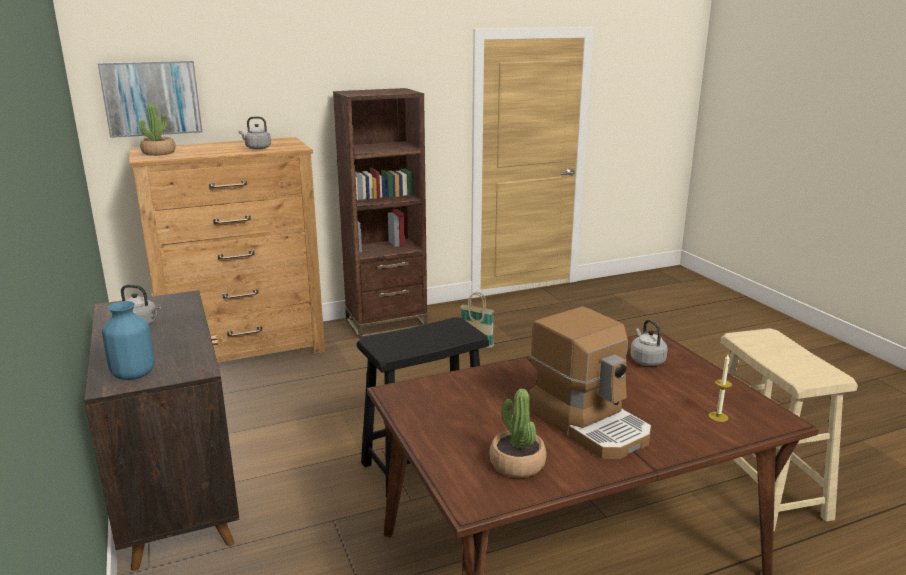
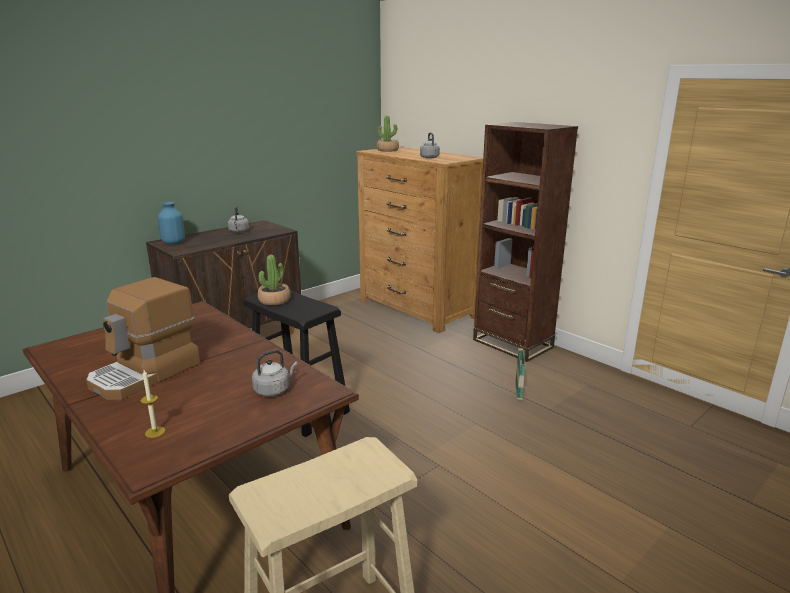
camera: 70 degrees right, 0 degrees up
(151, 98) = (413, 114): picture -> none
(517, 464) = (91, 355): potted plant -> potted plant (274, 300)

